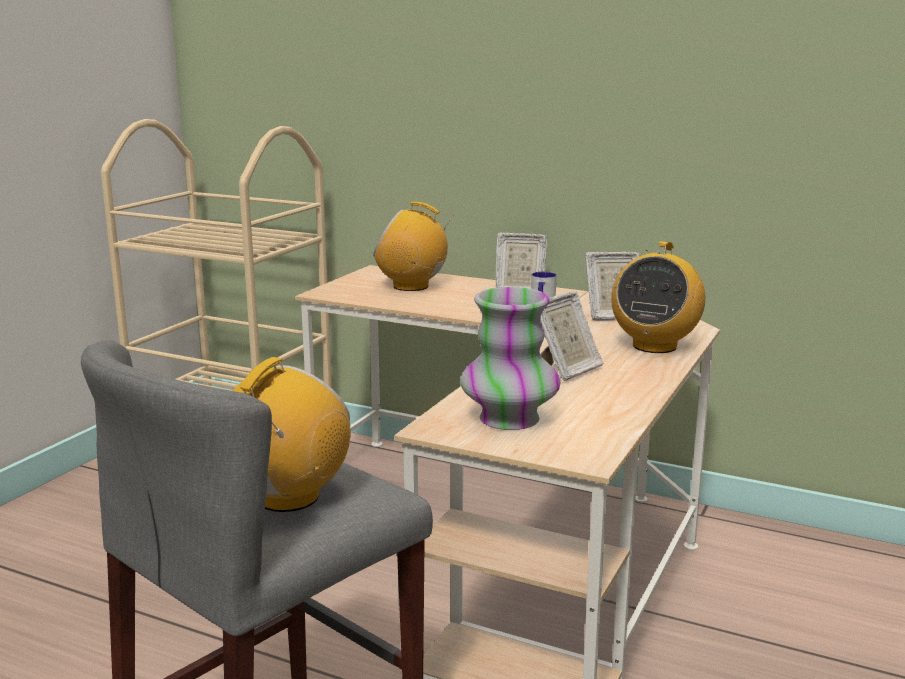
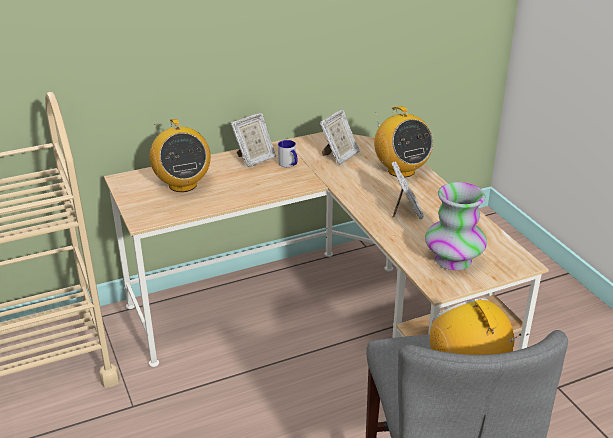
camera: 50 degrees left, 15 degrees up
(411, 286) = (182, 184): radio -> radio turned 75 degrees counterclockwise

